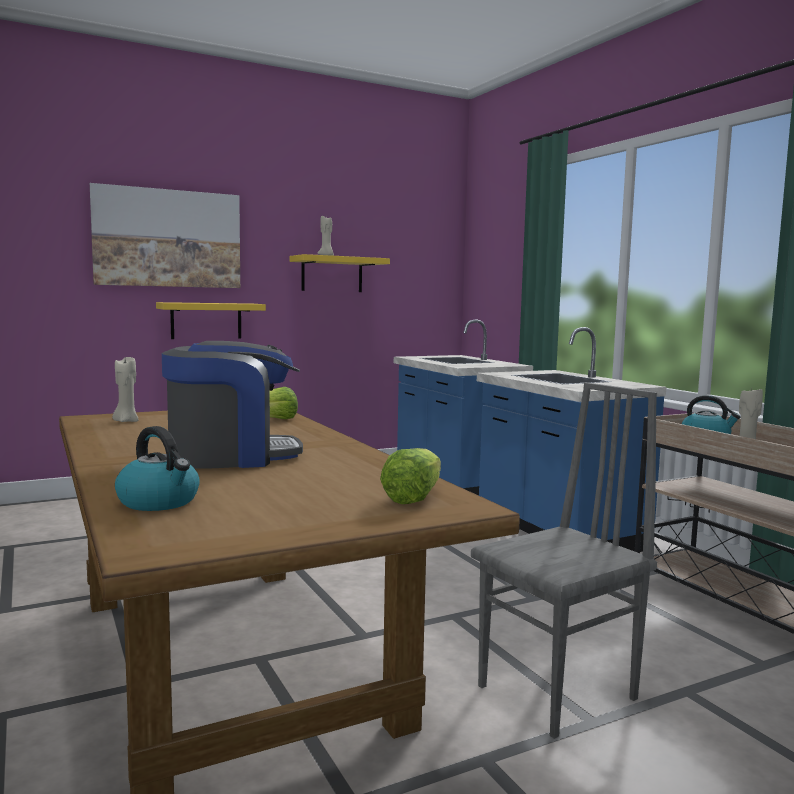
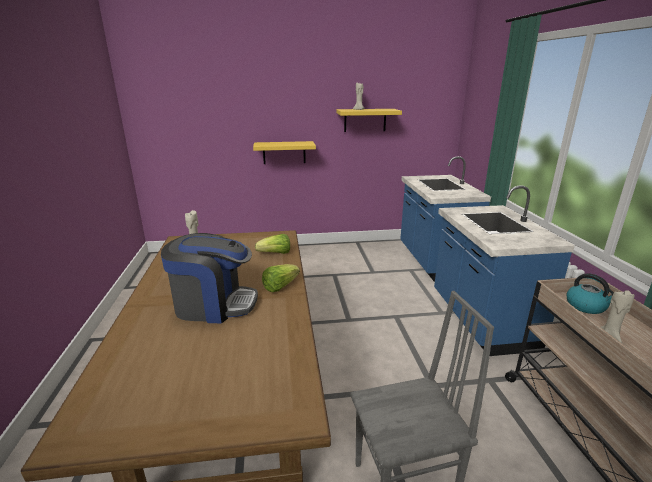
camera: 20 degrees right, 15 degrees up
(160, 502) = (127, 366): kettle -> none
(168, 238) = (259, 102): picture -> none
(413, 497) = (276, 391): lettuce -> lettuce (280, 286)

